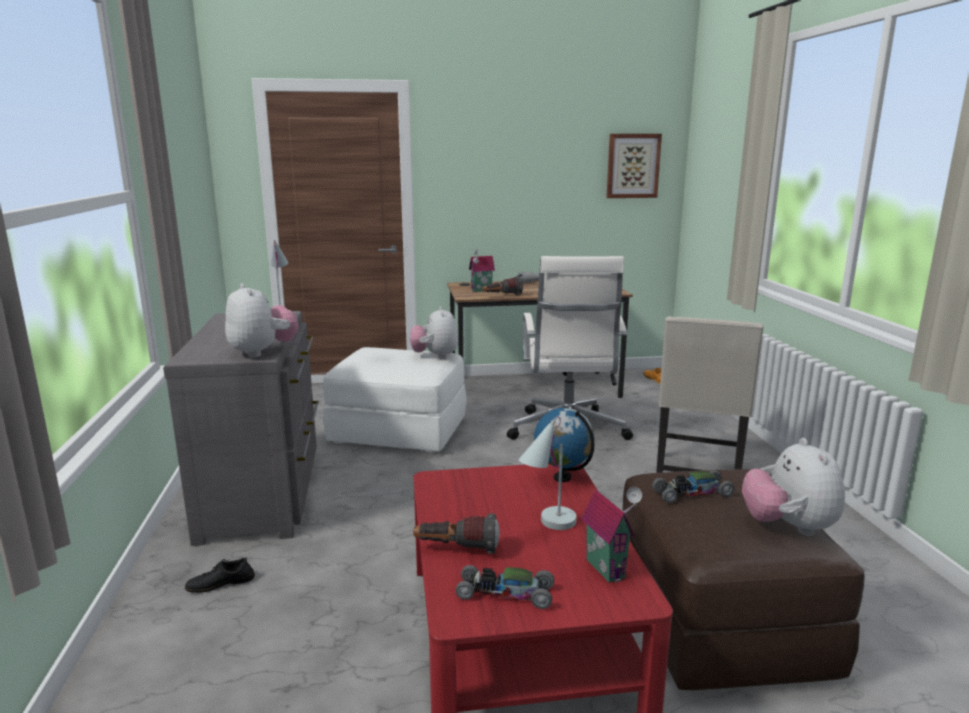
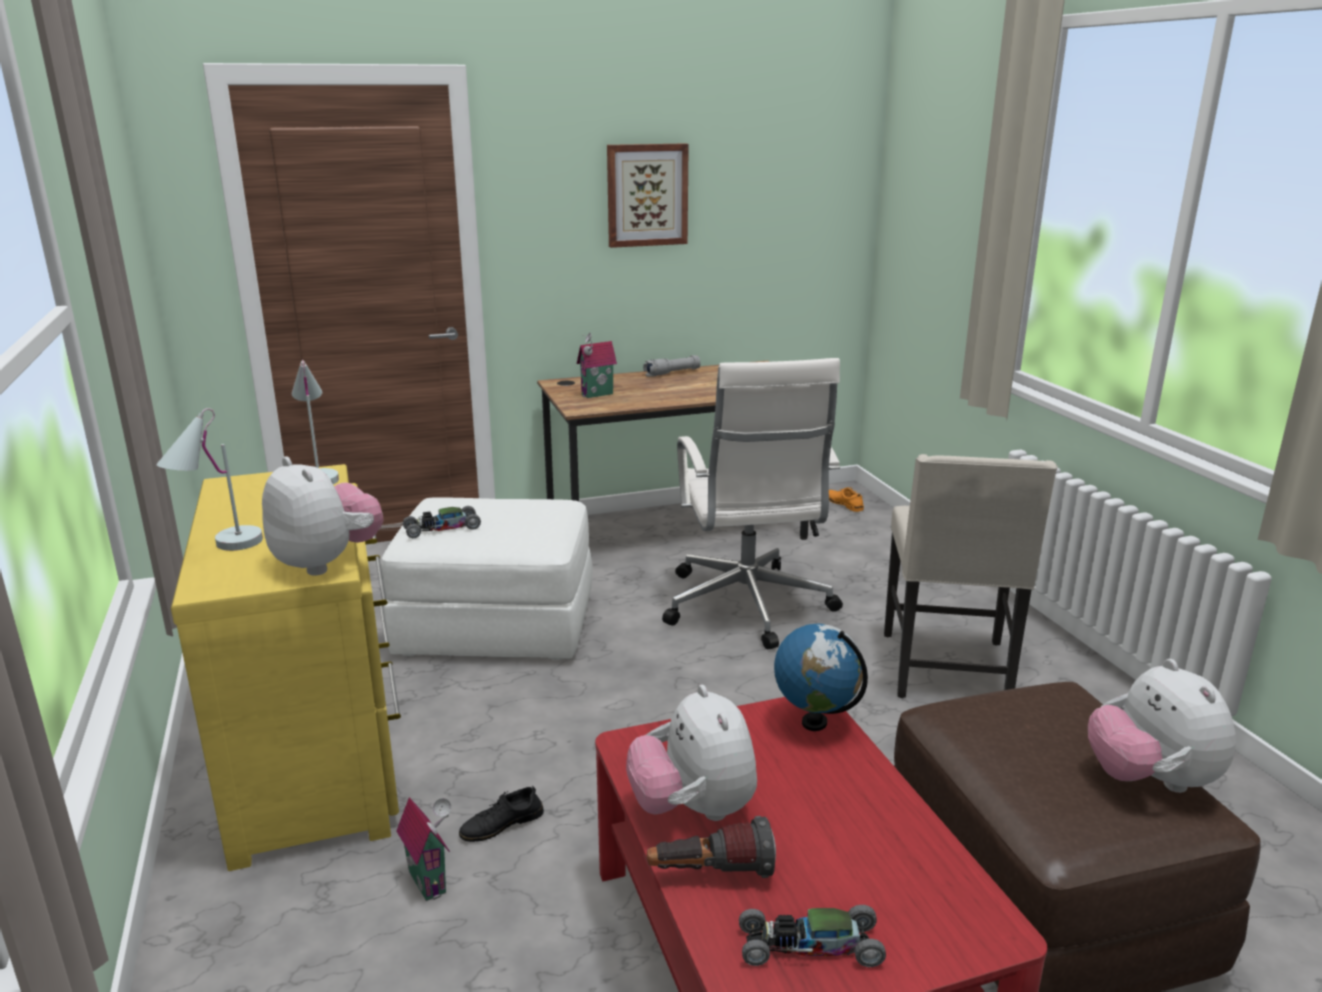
camera: 10 degrees left, 5 degrees up
(220, 583) = (300, 934): black shoe -> black shoe (501, 824)
(265, 491) = (318, 756): grey dresser -> yellow dresser
(435, 356) = (547, 510): plush toy -> plush toy (693, 809)
(501, 296) = (633, 405): flashlight -> none
(546, 526) = (823, 814): white table lamp -> white table lamp (219, 548)
(608, 568) = (935, 880): toy house -> toy house (431, 881)
(632, 166) = (805, 192): picture -> picture (647, 195)
(692, 493) = (1006, 736): toy car -> toy car (442, 529)

